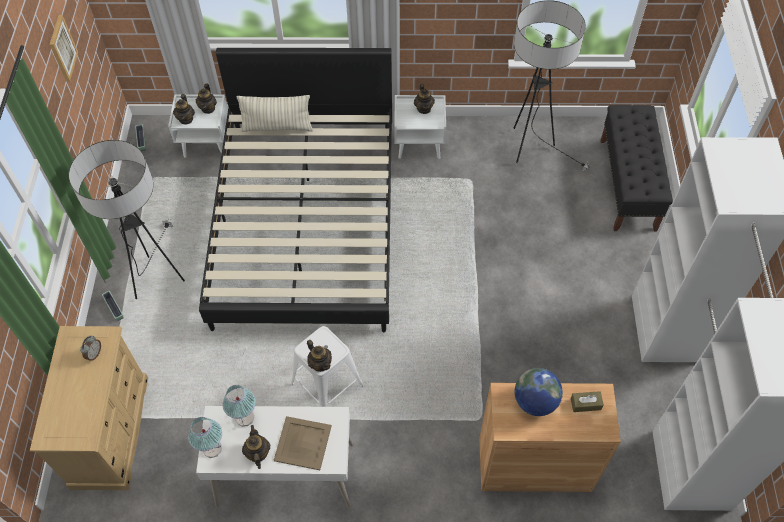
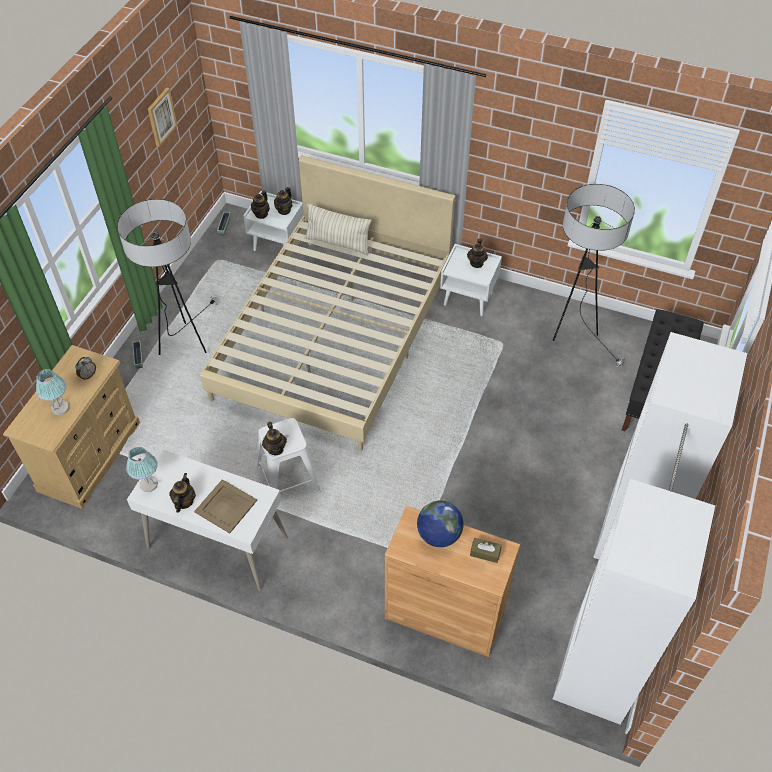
camera: 20 degrees right, 5 degrees down
(244, 417) = (187, 468): table lamp -> table lamp (60, 408)
(307, 223) = (334, 337): black bed -> beige bed

